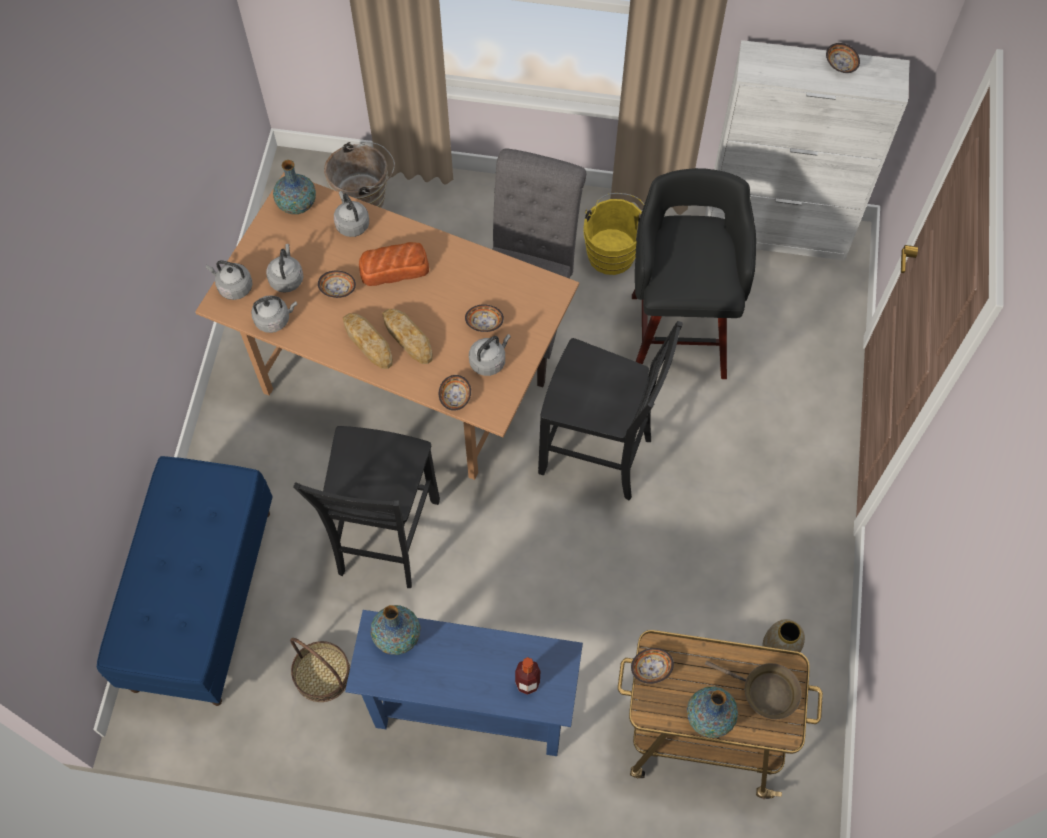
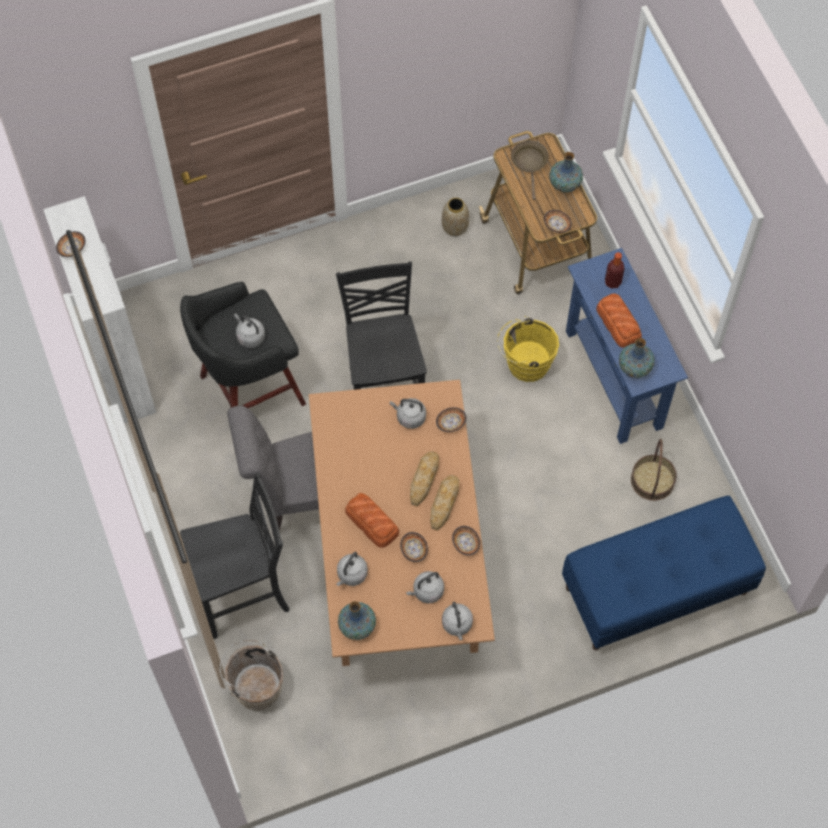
camera: 120 degrees left, 0 degrees up
(274, 319) = (466, 578): grey kettle -> grey kettle (249, 336)
(385, 539) = (535, 497): black chair -> black chair (244, 596)
(468, 654) = (618, 322): none -> bread
(485, 324) = (381, 435): bowl -> bowl (466, 543)
(613, 252) = (201, 470): yellow bucket -> yellow bucket (524, 363)

